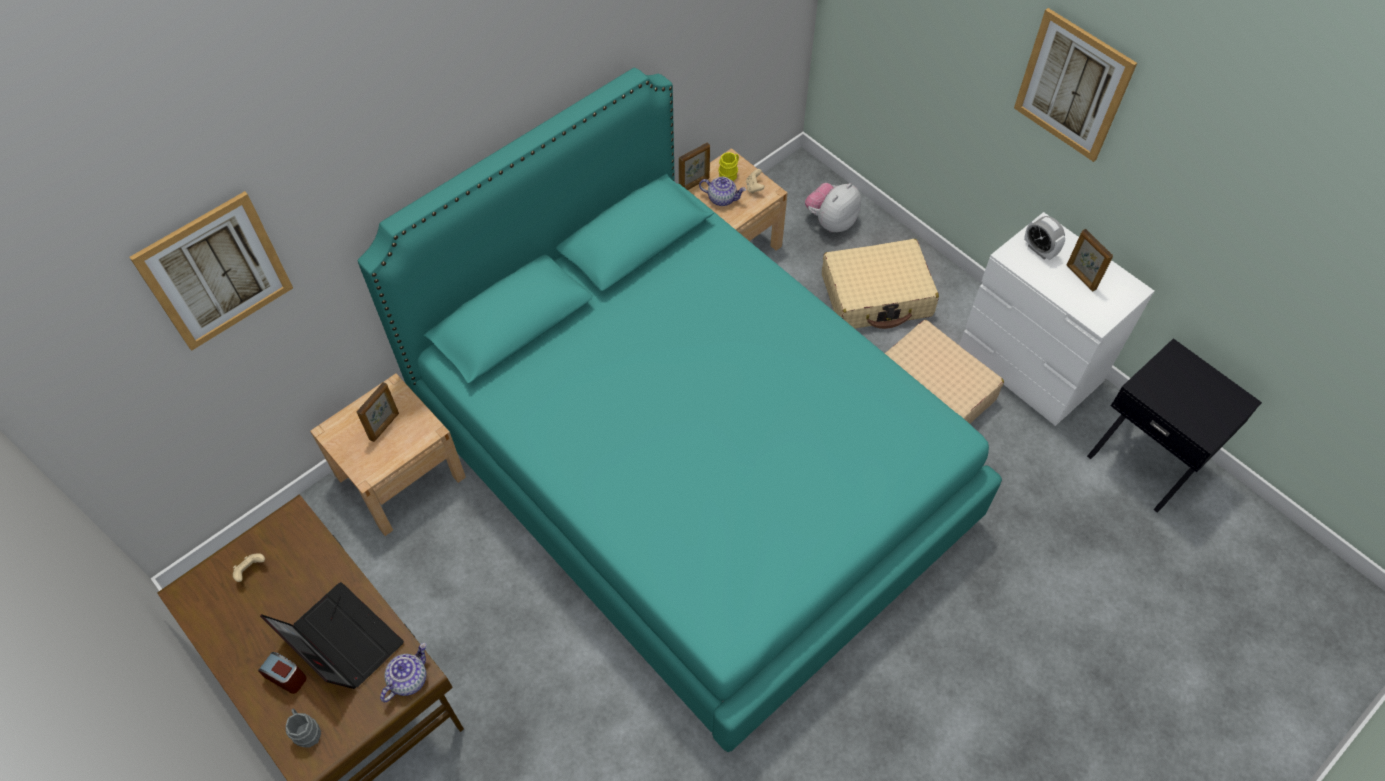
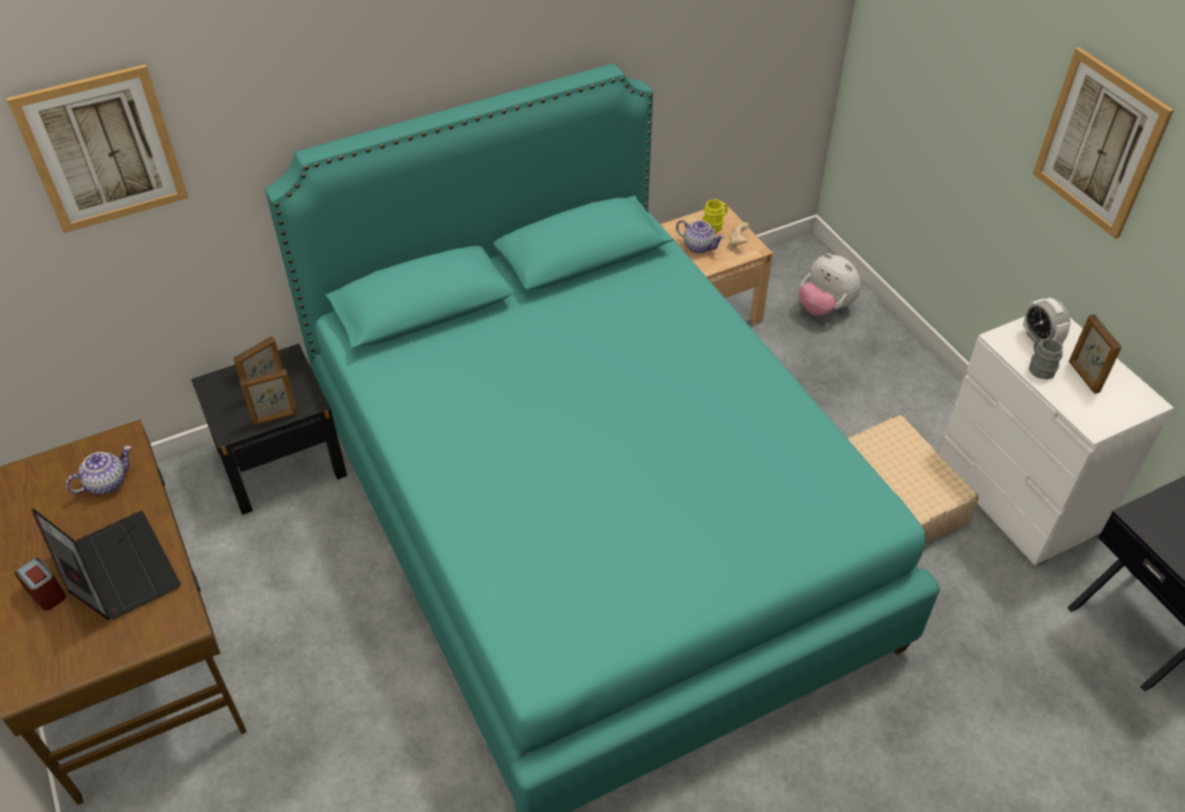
camera: 15 degrees right, 10 degrees down
(250, 570) = (58, 480): beige game controller -> none
(306, 731) = (40, 651): grey mug -> grey mug (1039, 367)
(400, 476) = (281, 461): beige nightstand -> black nightstand
(408, 679) = (170, 625): teapot -> teapot (107, 483)
(694, 184) = (673, 228): picture frame -> picture frame (275, 418)
(831, 221) = (824, 307): plush toy -> plush toy turned 105 degrees counterclockwise
(876, 295) = (855, 388): beige suitcase -> none

